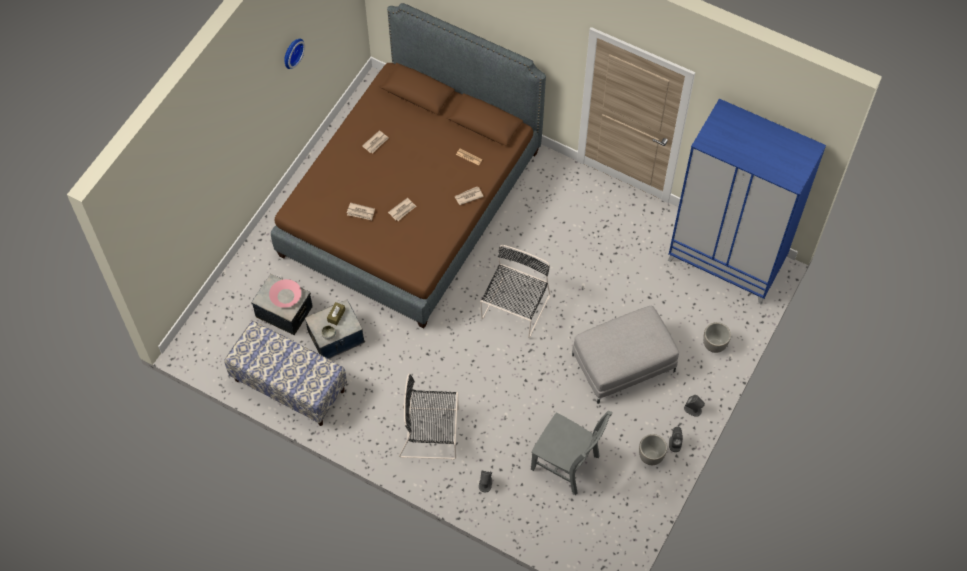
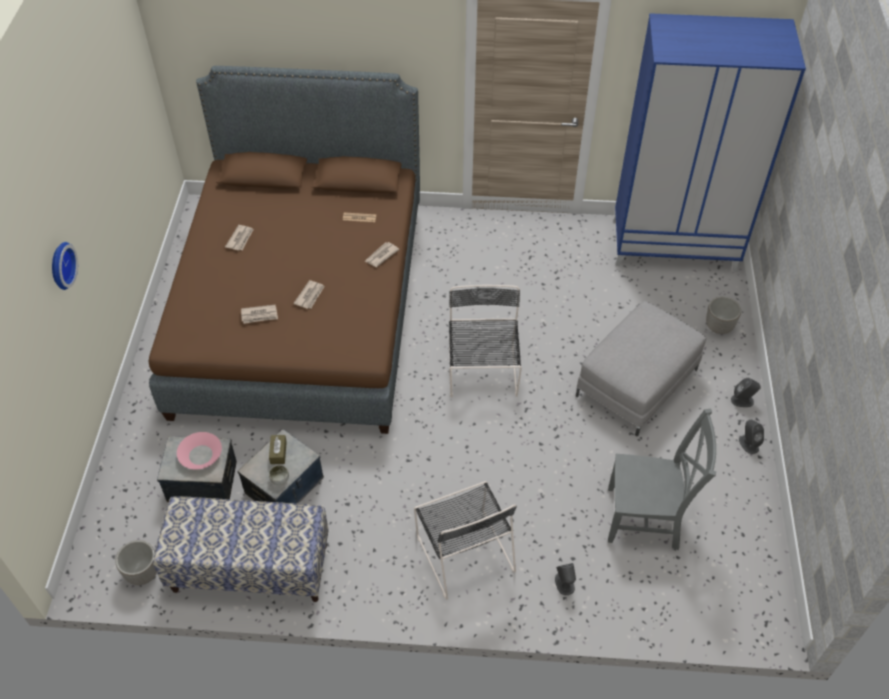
camera: 25 degrees left, 10 degrees down
(291, 52) = (100, 136): wall clock -> wall clock (60, 265)
(431, 433) = (464, 550): black chair -> black chair turned 90 degrees counterclockwise
(650, 457) = (733, 470): planter -> planter (143, 574)

